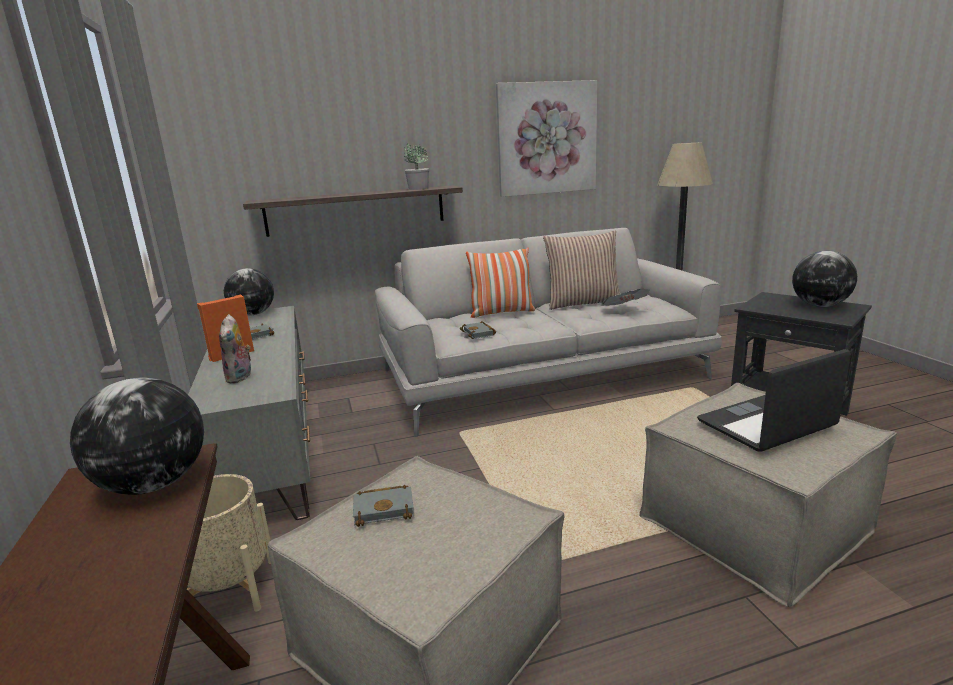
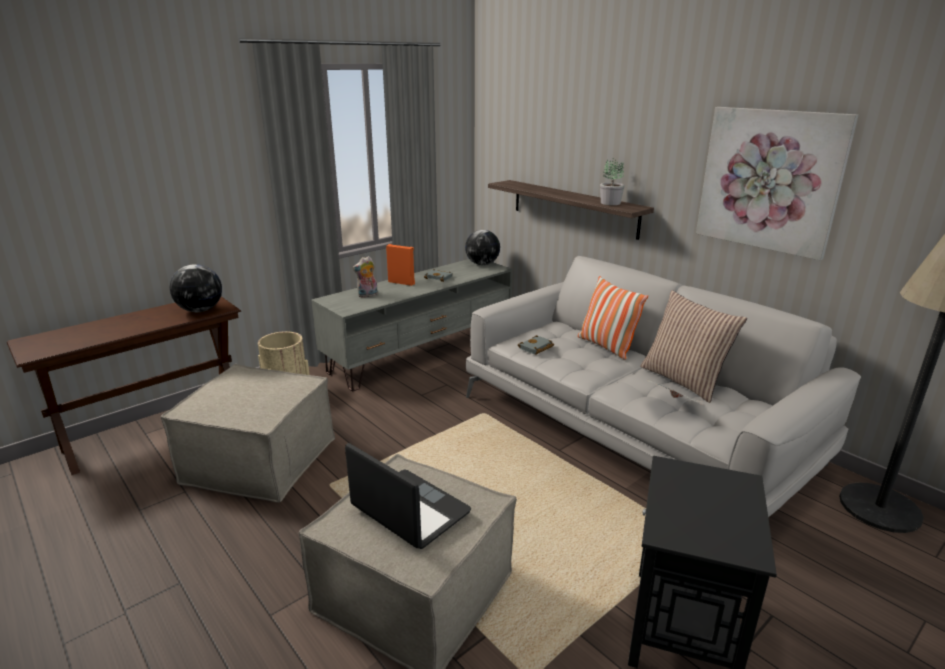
camera: 65 degrees right, 5 degrees up
(385, 508) = (262, 381): grey book -> none
(820, 305) = (724, 521): globe -> none

